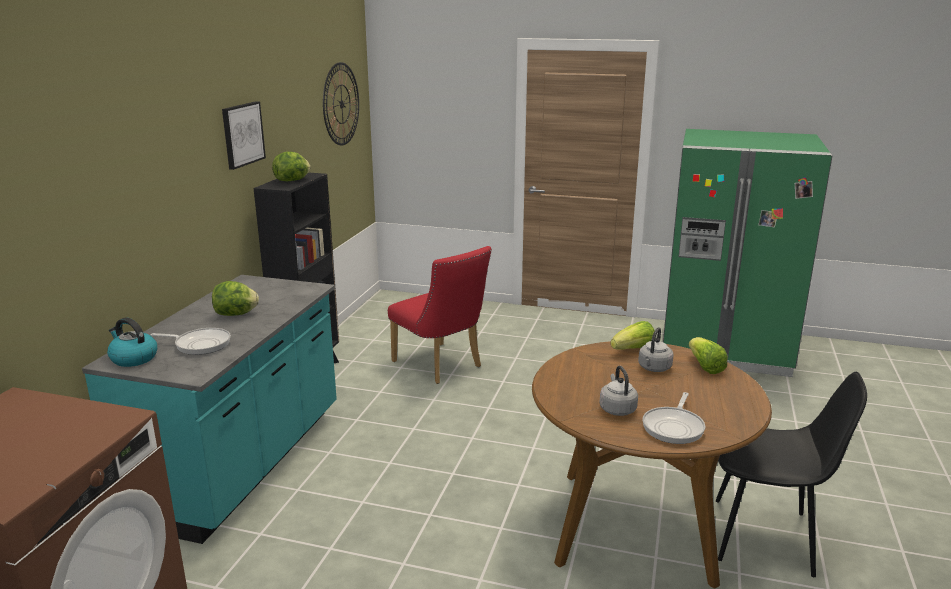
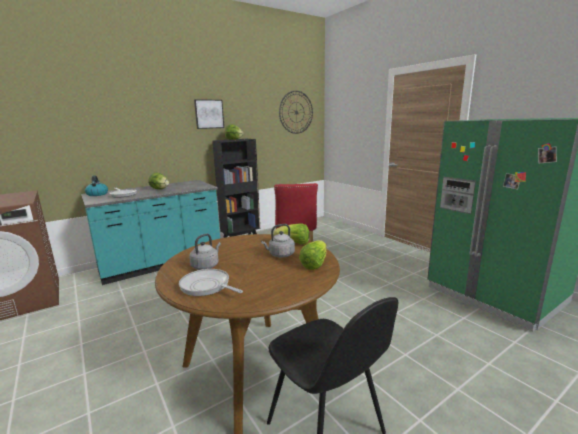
camera: 40 degrees right, 5 degrees down
(674, 427) = (207, 286): frying pan -> frying pan turned 60 degrees clockwise

